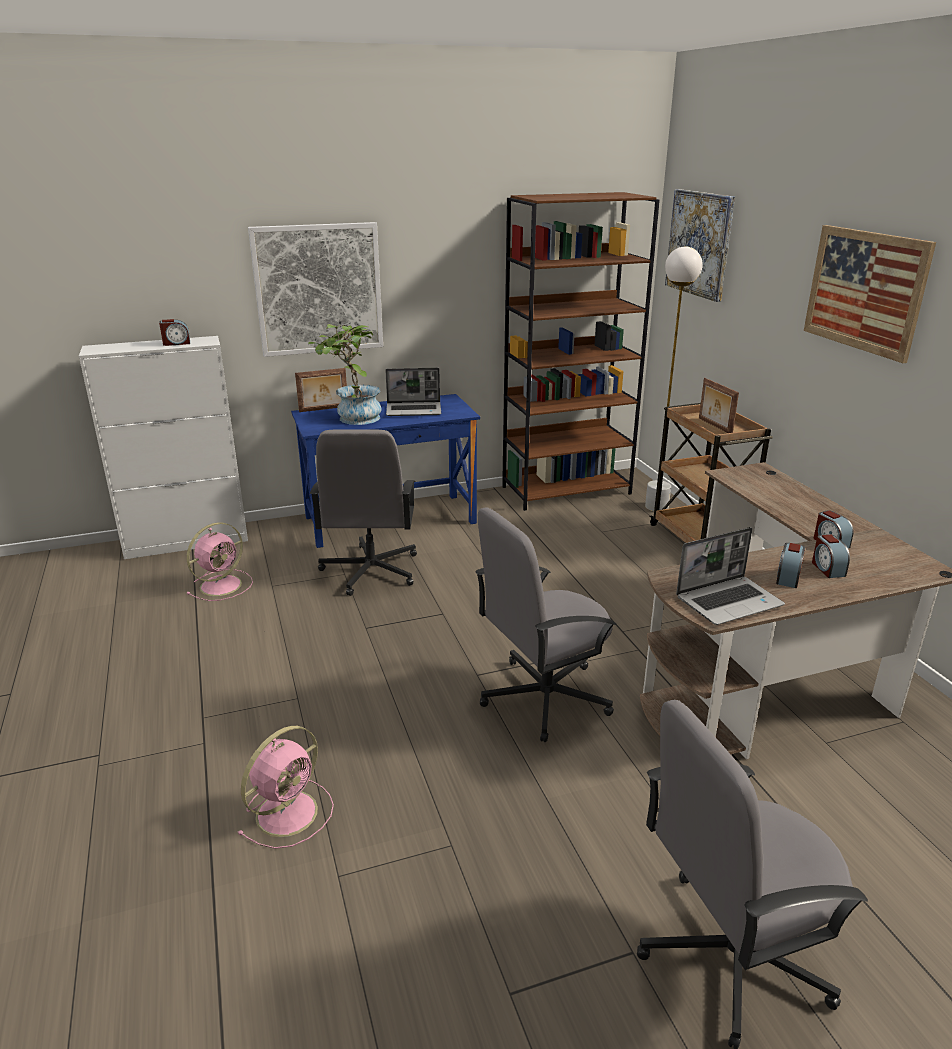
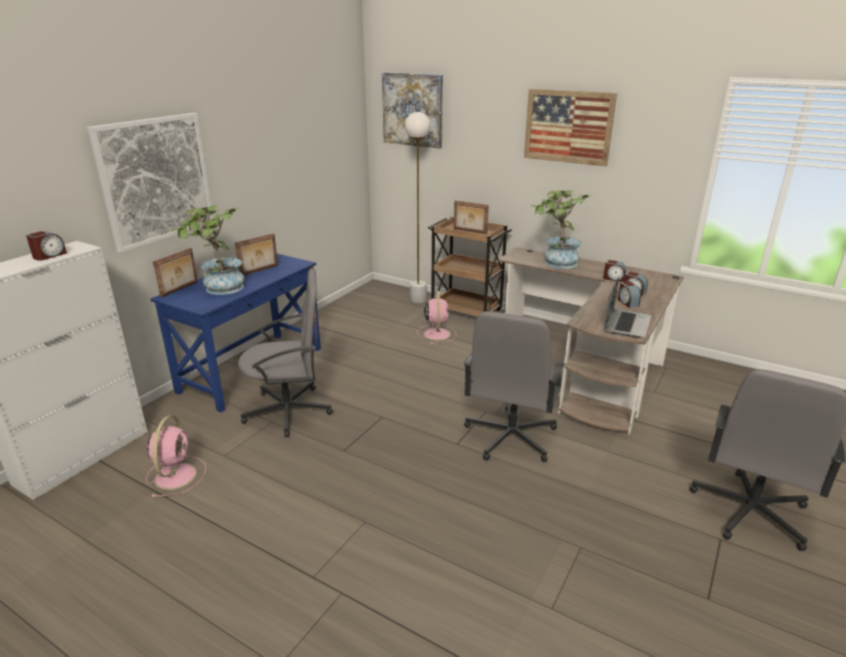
camera: 40 degrees left, 0 degrees up
(289, 811) = (468, 594): pink fan -> pink fan (436, 333)
(370, 571) = (289, 411): grey office chair -> grey office chair turned 60 degrees counterclockwise
(414, 410) = (259, 271): laptop -> picture frame
(566, 490) = (350, 306): brown bookcase -> none
(779, 498) = (556, 263): none -> potted plant

